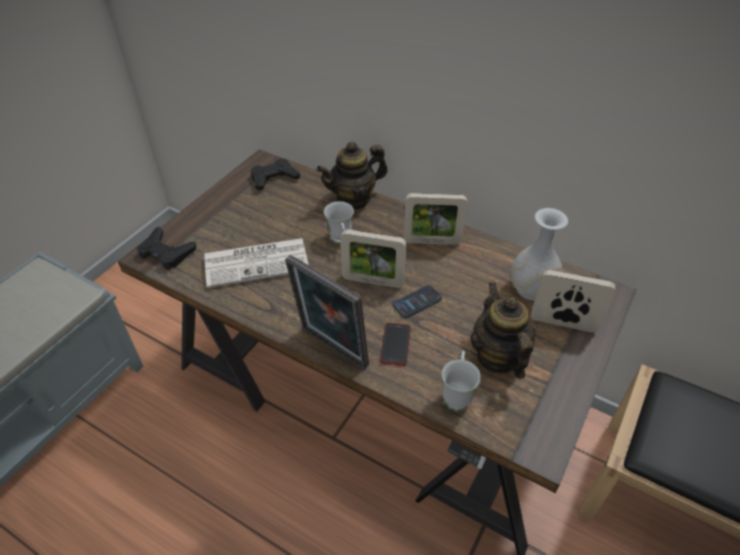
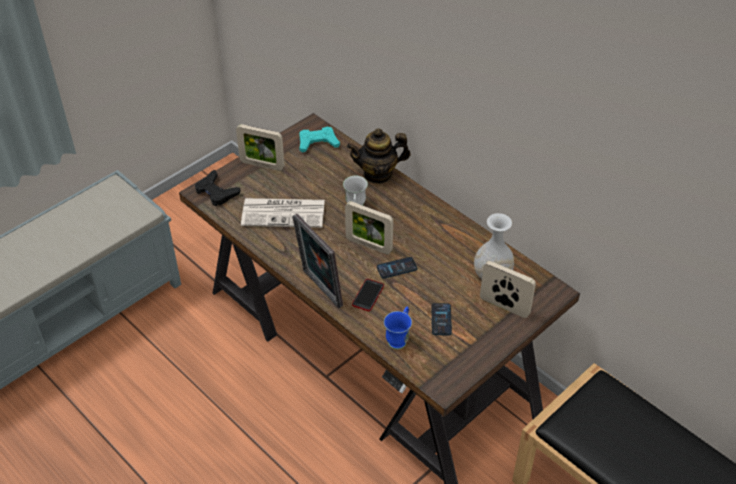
camera: 15 degrees right, 0 degrees up
(274, 178) = (318, 143): black game controller -> turquoise game controller
(432, 241) = (429, 222): picture frame -> picture frame (262, 165)
(457, 394) = (399, 338): white mug -> blue mug
(497, 356) = (441, 319): teapot -> phone

